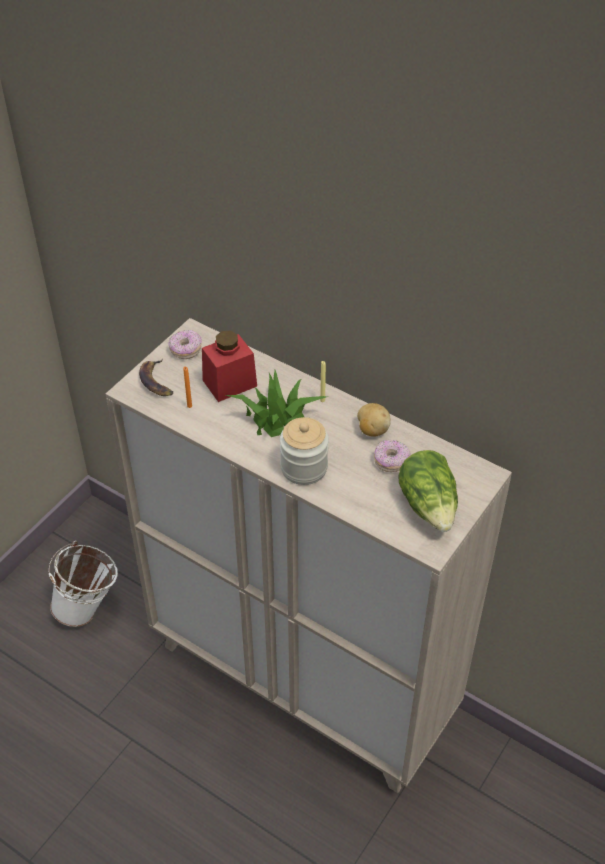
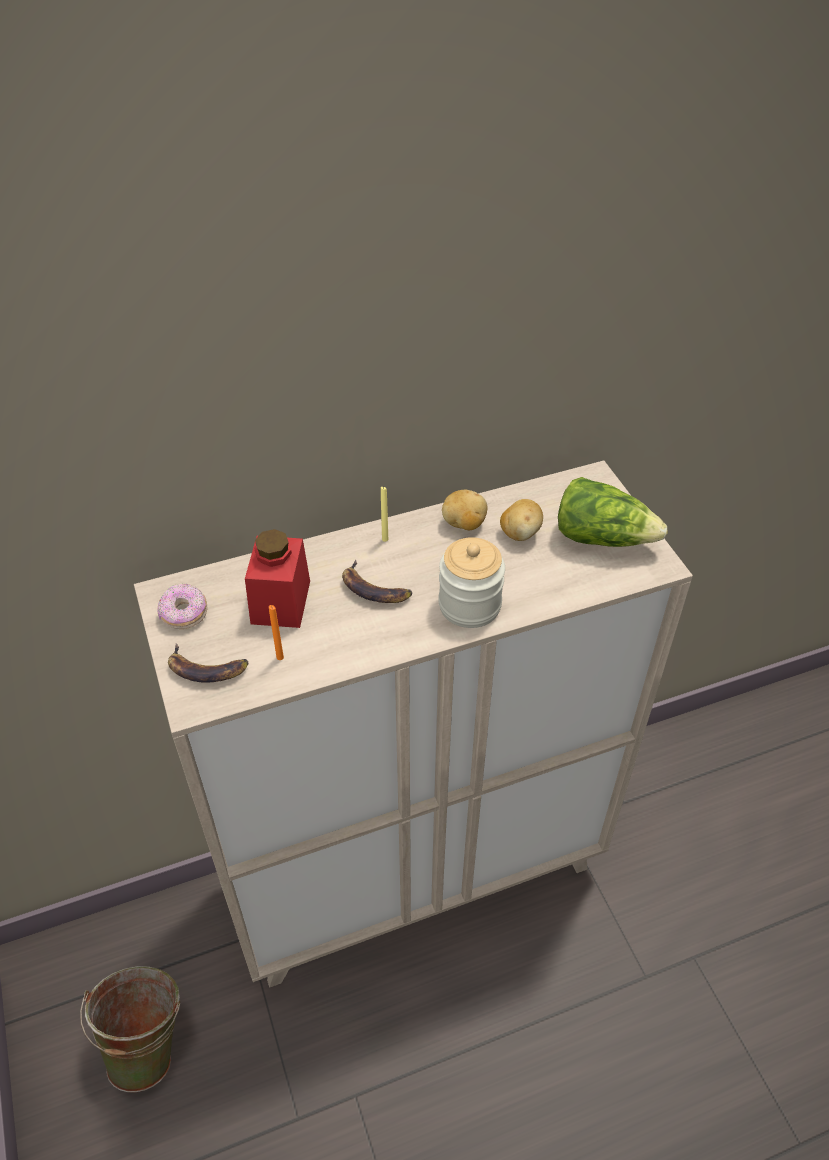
camera: 55 degrees left, 0 degrees up
(89, 608) = (149, 1043): white bucket -> green bucket
(277, 417) = (374, 589): potted plant -> banana
(391, 461) = (520, 533): donut -> potato

